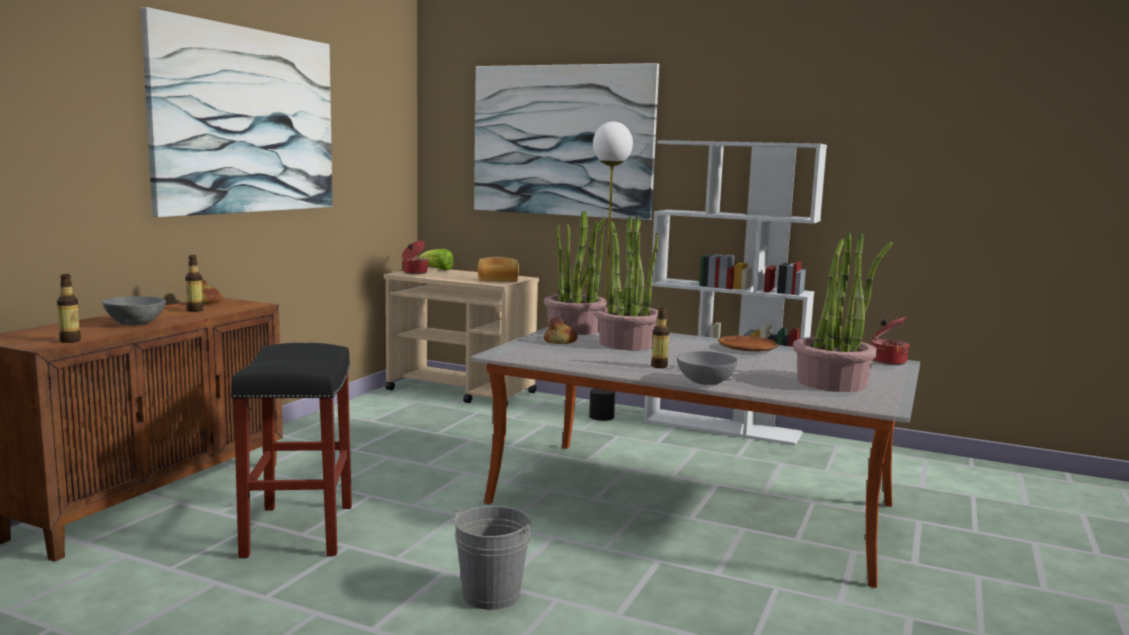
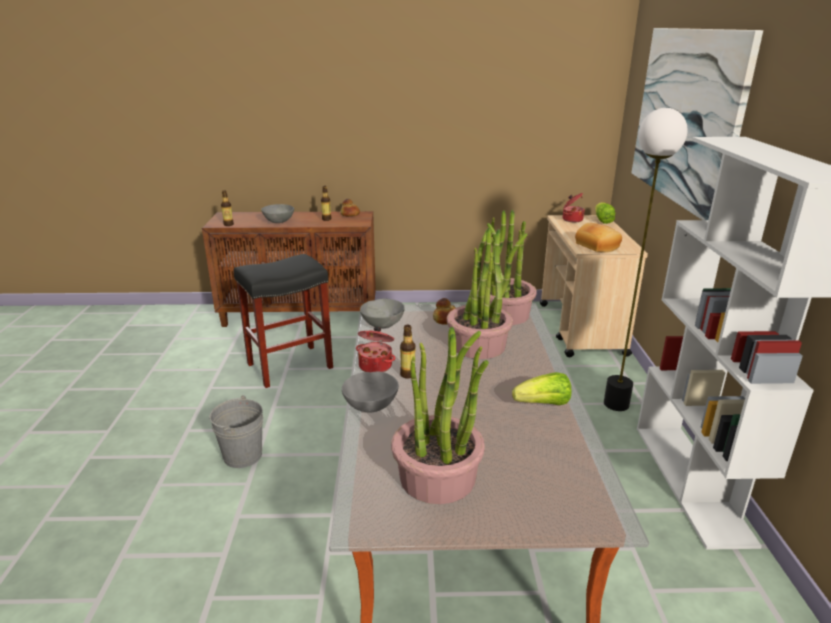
camera: 65 degrees right, 15 degrees up
(247, 121) = (411, 92): picture -> none
(536, 357) = (382, 324): none -> grey bowl
(747, 348) = (543, 404): brown plate -> lettuce
(887, 361) = (604, 511): cooking pot -> cooking pot (376, 365)

